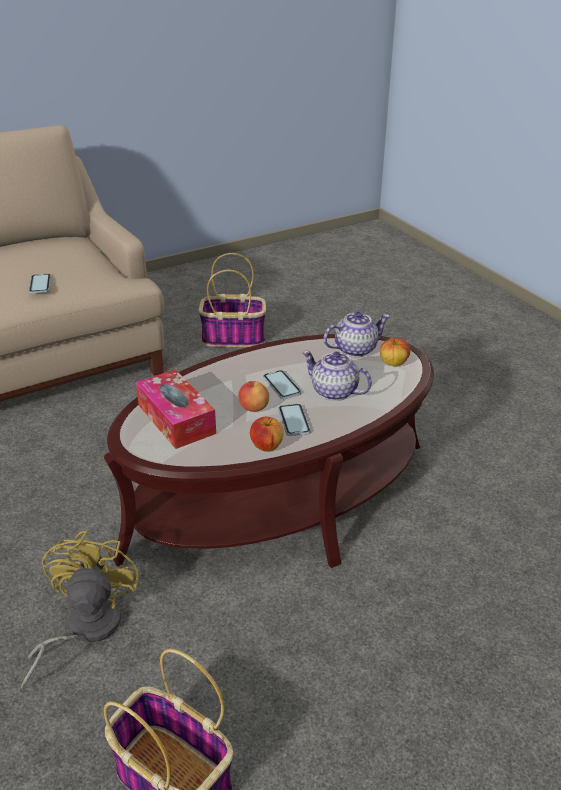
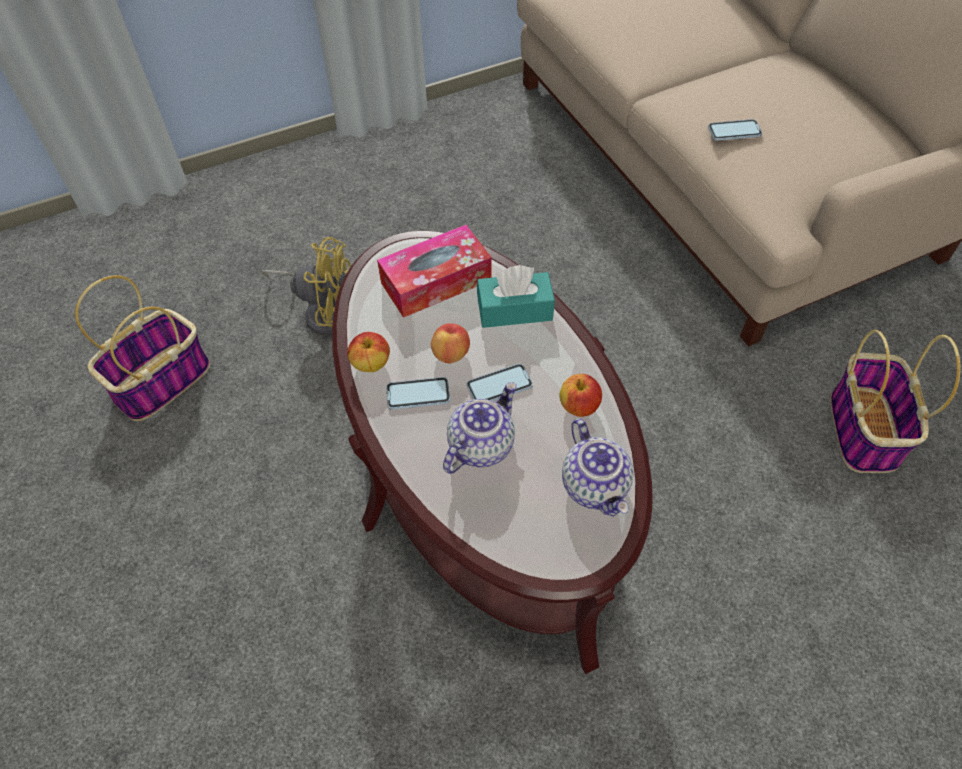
camera: 95 degrees right, 20 degrees up
(209, 380) = (514, 310): none -> turquoise tissue box
(393, 363) = (554, 536): apple -> apple (579, 407)

